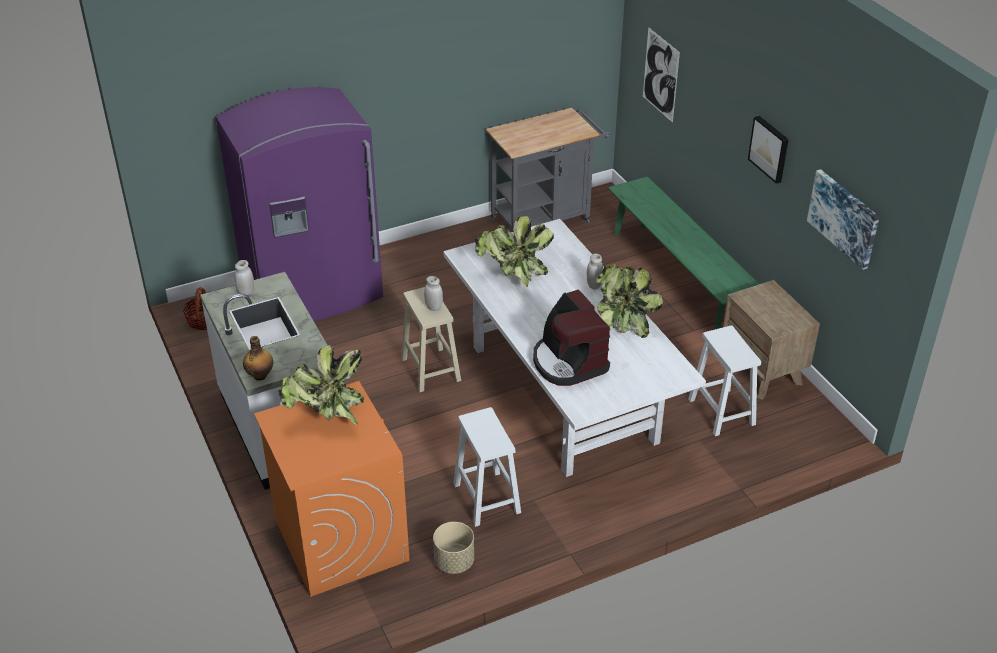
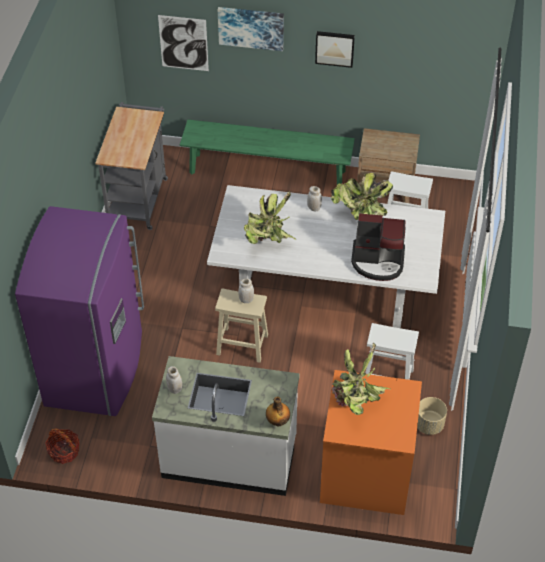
camera: 55 degrees left, 10 degrees up
(844, 218) = (425, 62): picture -> picture (251, 27)

